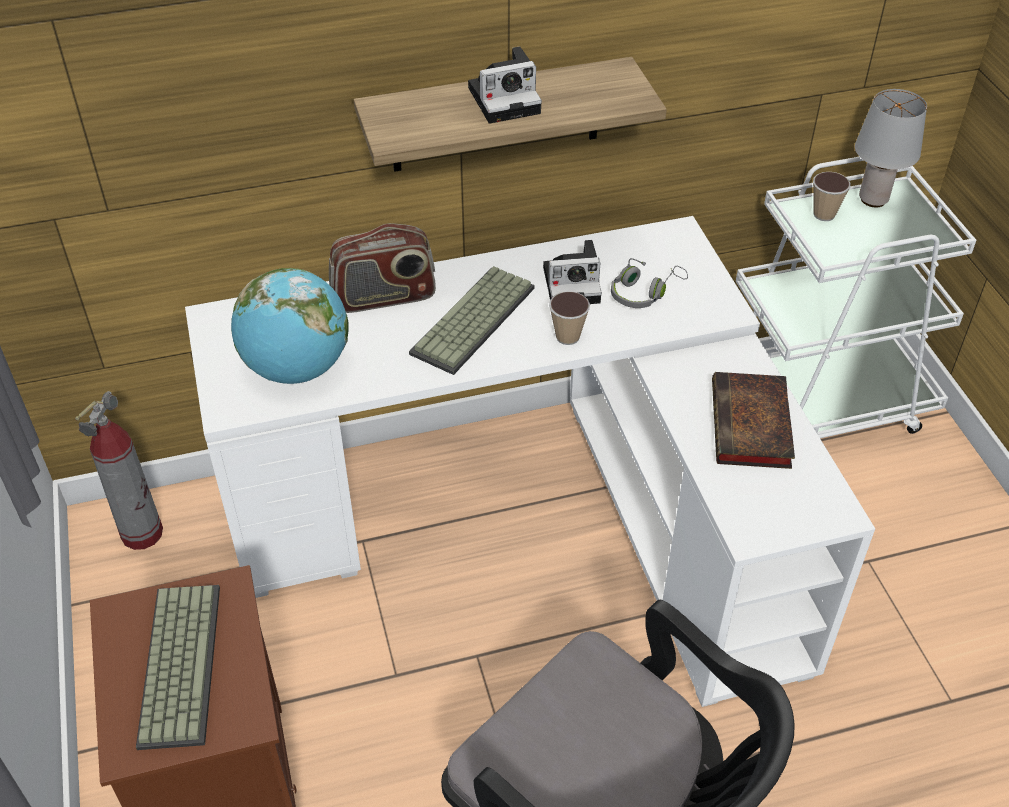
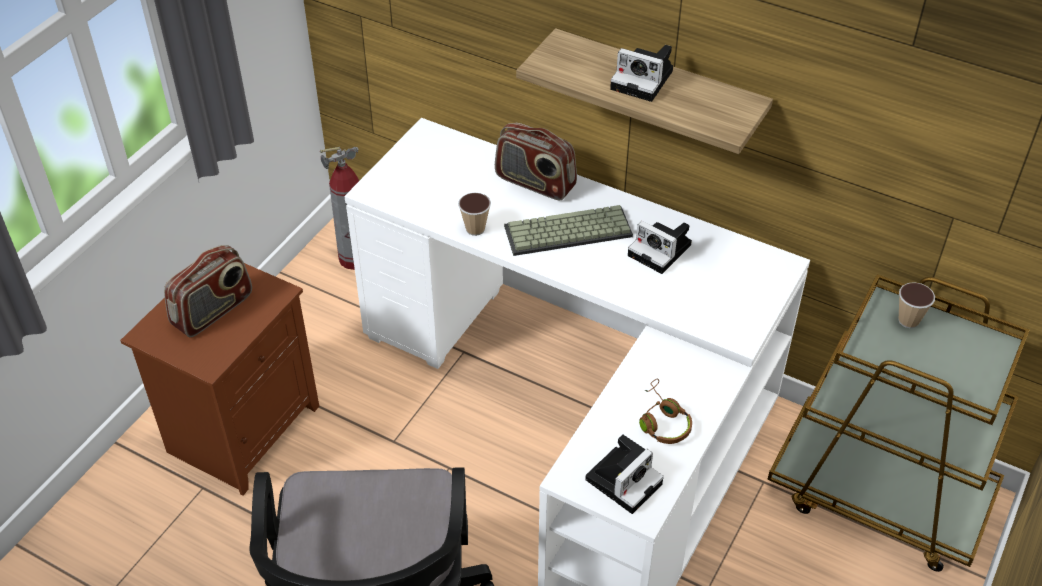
camera: 45 degrees right, 0 degrees up
(177, 663) = (213, 311): keyboard -> radio
(297, 368) = (434, 192): globe -> none
(567, 337) = (611, 280): cup -> cup (475, 229)
(644, 292) = (700, 287): grey headphones -> none
(752, 427) = (662, 421): book -> brown headphones
(790, 499) = (624, 479): none -> camera
(818, 405) = (880, 495): white cart -> brown cart
(872, 199) = (967, 335): grey table lamp -> none

